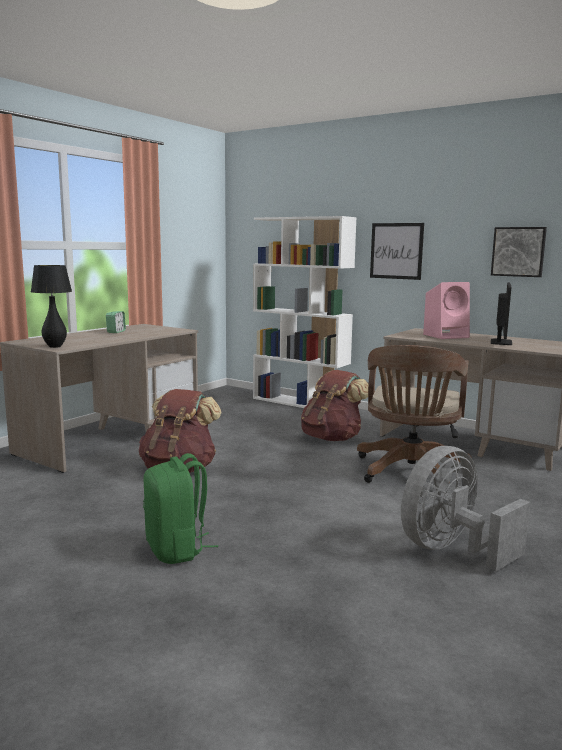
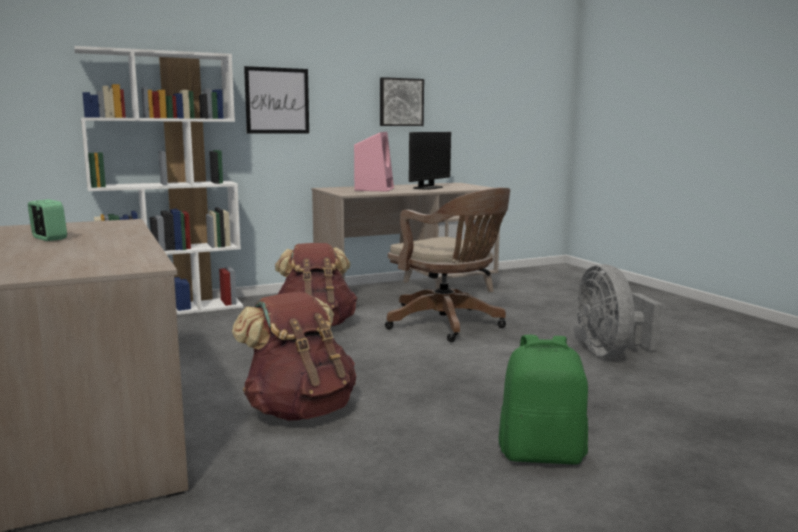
camera: 60 degrees left, 0 degrees up
(55, 346) = (120, 266): black table lamp -> none
(501, 342) = (428, 188): monitor -> monitor turned 75 degrees clockwise

